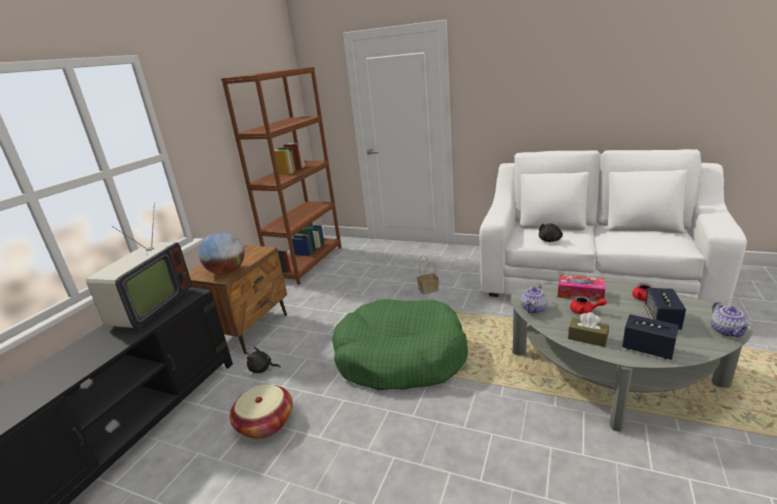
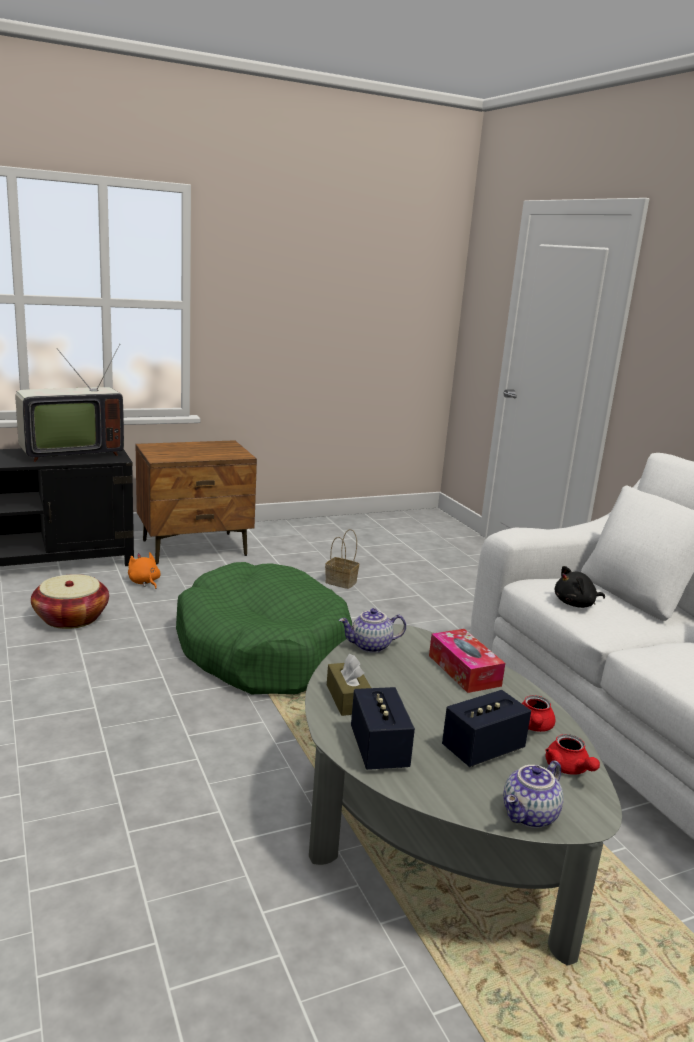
camera: 40 degrees right, 5 degrees down
(227, 272) = (174, 456): globe -> none
(262, 369) = (144, 582): black plush toy -> orange plush toy
(307, 263) = (360, 523): brown bookcase -> none
(429, 289) = (429, 616): basket -> basket (342, 582)
(585, 311) = (418, 683): red teapot -> red teapot (569, 769)

